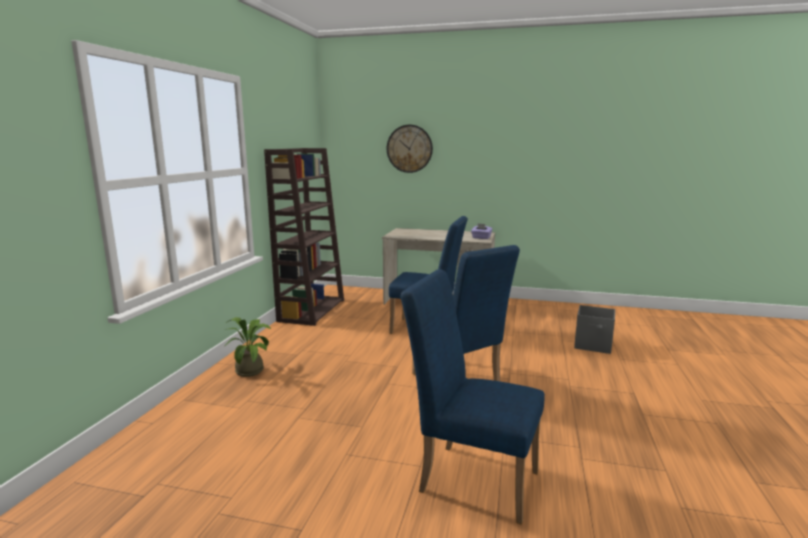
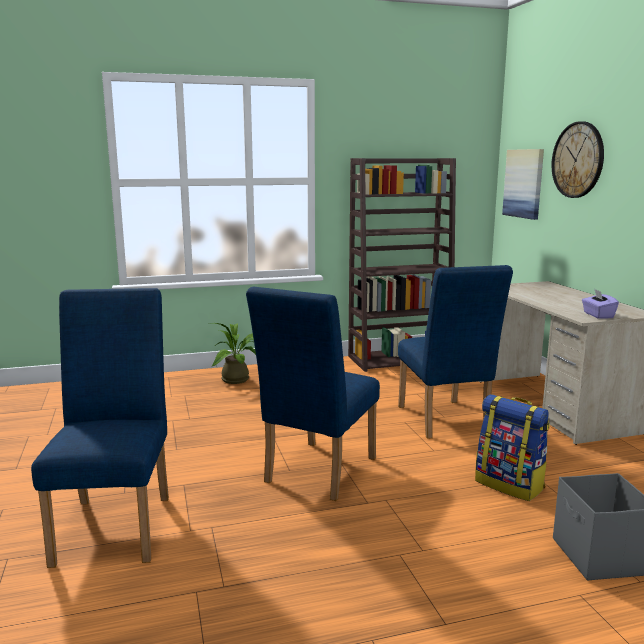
camera: 60 degrees right, 0 degrees up
(356, 165) = (524, 183): none -> picture
(517, 339) = (510, 485): none -> backpack

